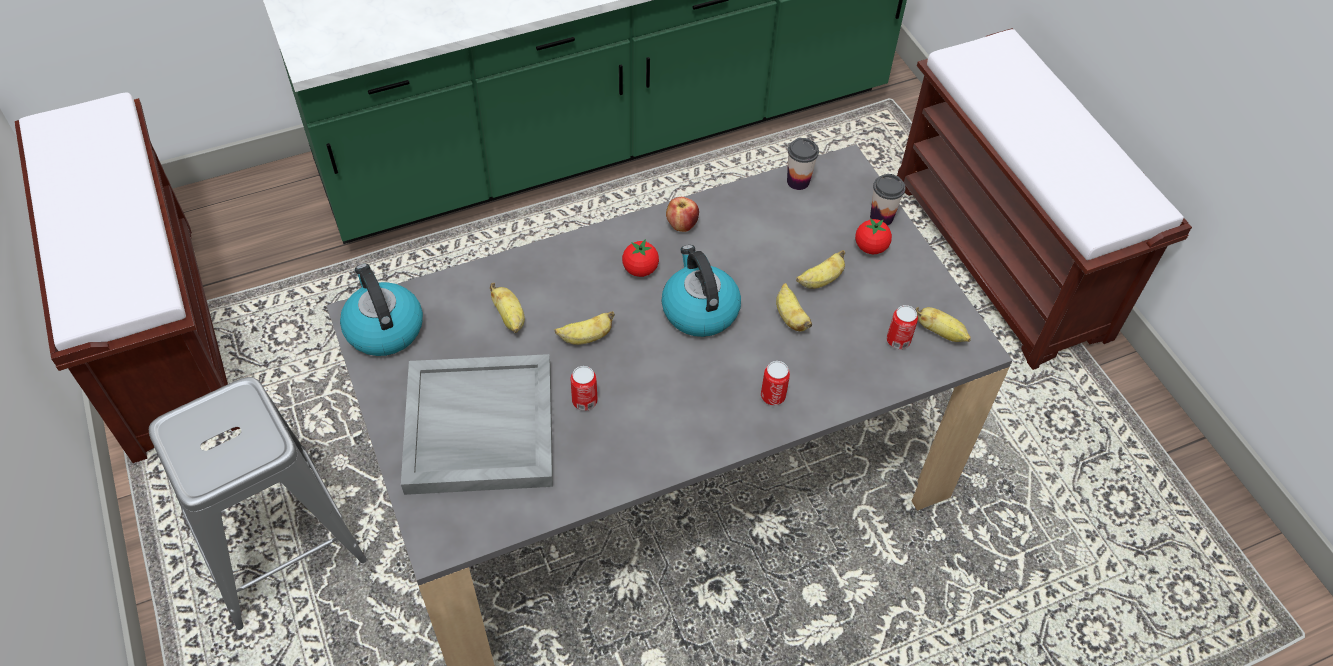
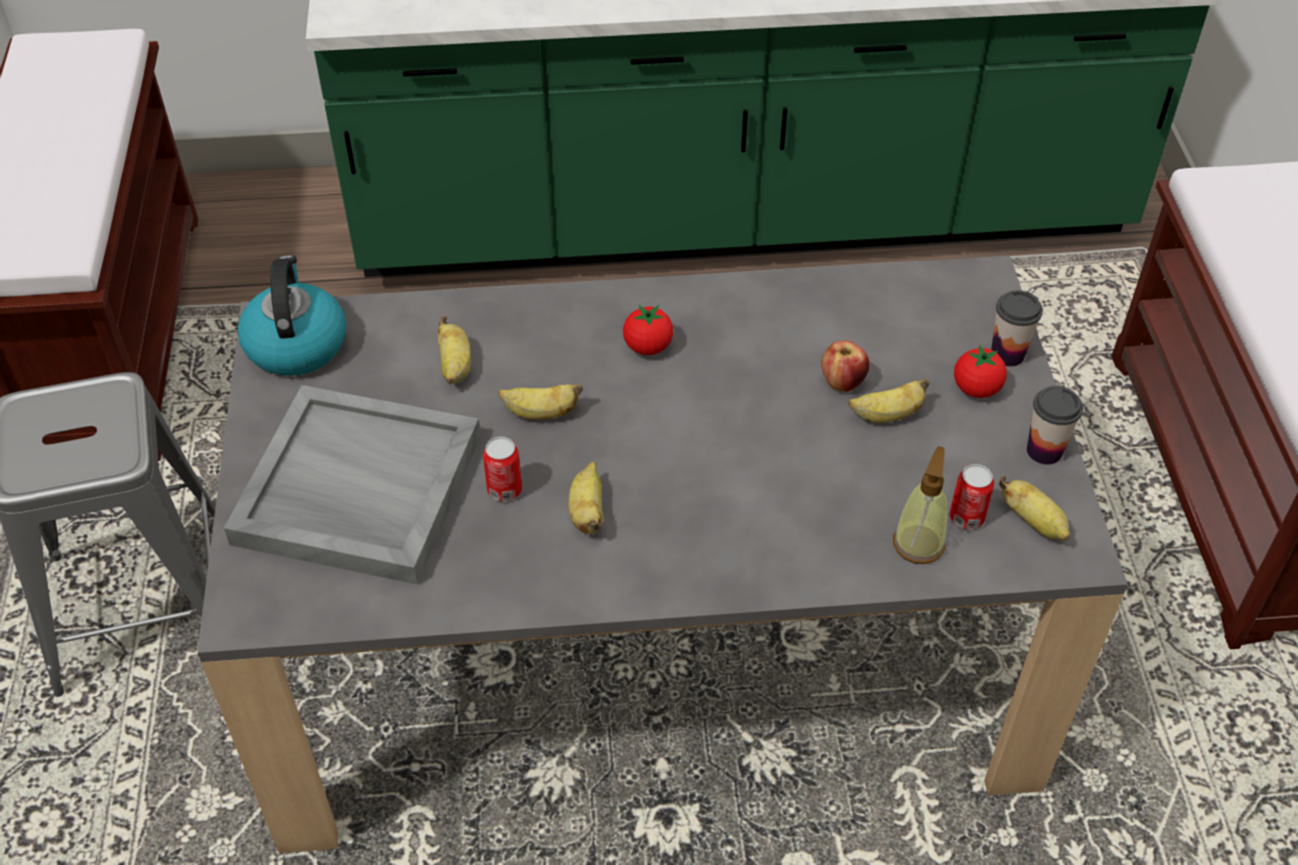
camera: 20 degrees right, 5 degrees down
(682, 225) = (726, 305): apple -> apple (842, 382)
(699, 310) = (704, 414): kettle -> none
(773, 396) = (759, 546): can -> none
(790, 317) = (825, 452): banana -> banana (587, 512)
(798, 181) = (907, 285): cup -> cup (1044, 451)
(874, 366) = (918, 543): none -> soap dispenser

